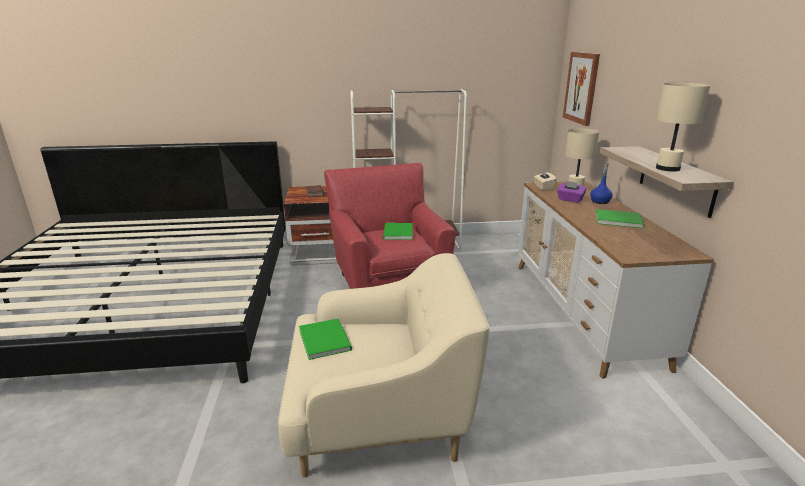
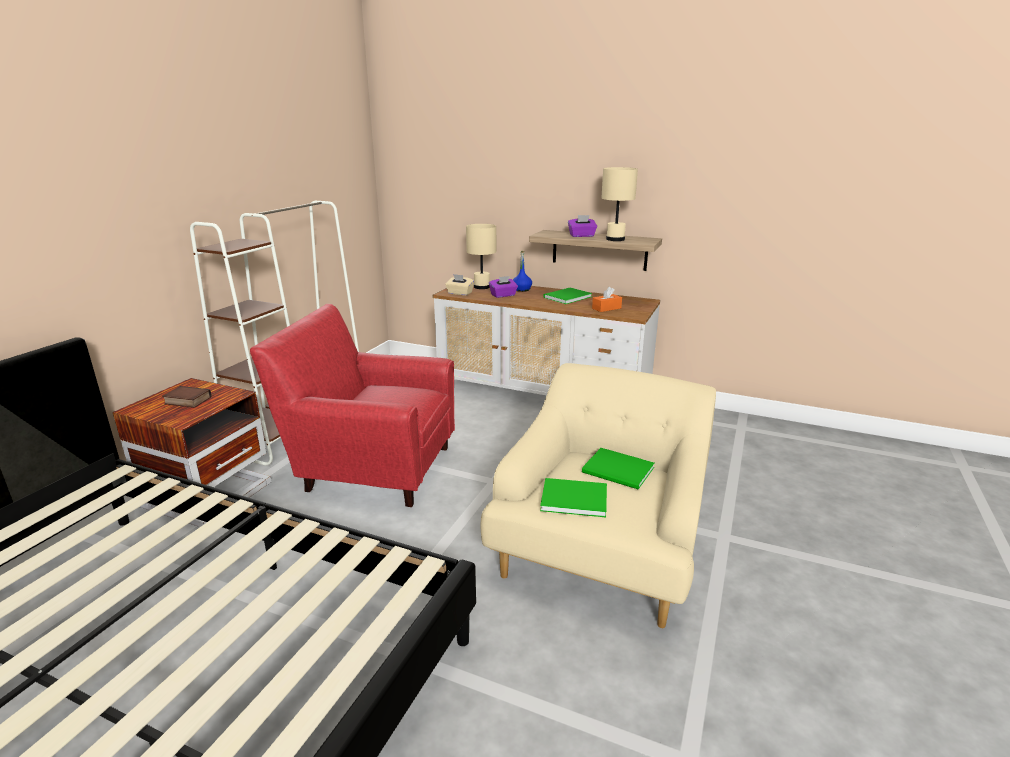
camera: 60 degrees left, 0 degrees up
(397, 233) = (386, 393): green book -> green book (619, 471)
(581, 88) = (426, 184): picture -> none
(622, 240) = (606, 308): none -> orange tissue box
(649, 158) = (582, 235): none -> purple tissue box

